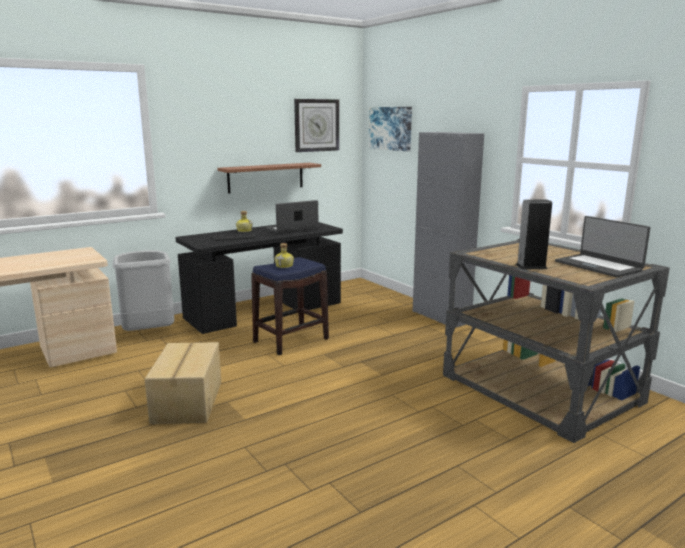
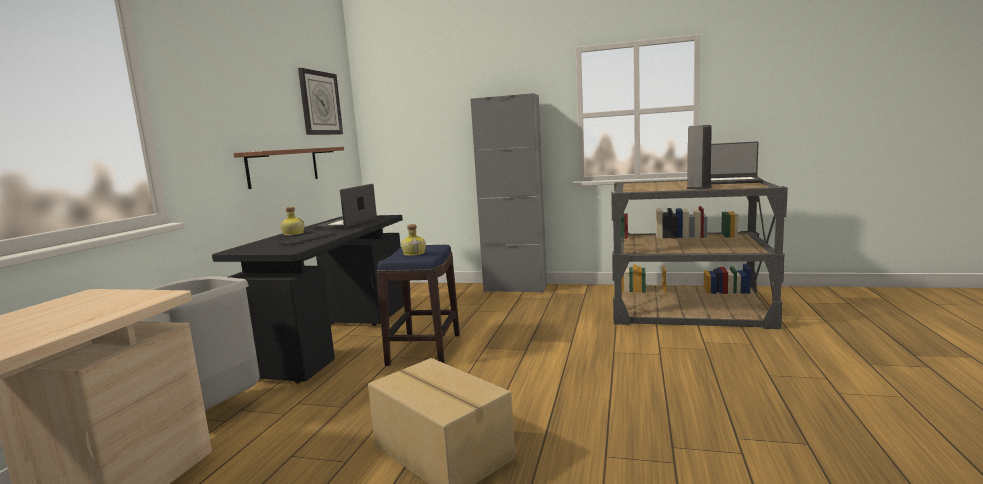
camera: 40 degrees left, 5 degrees down
(391, 128) = (403, 105): picture -> none

